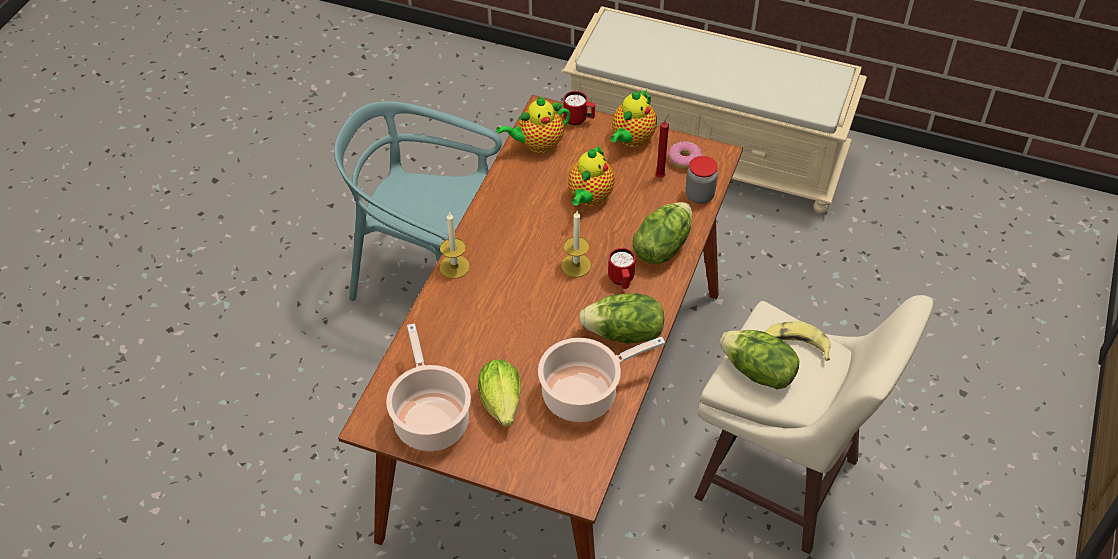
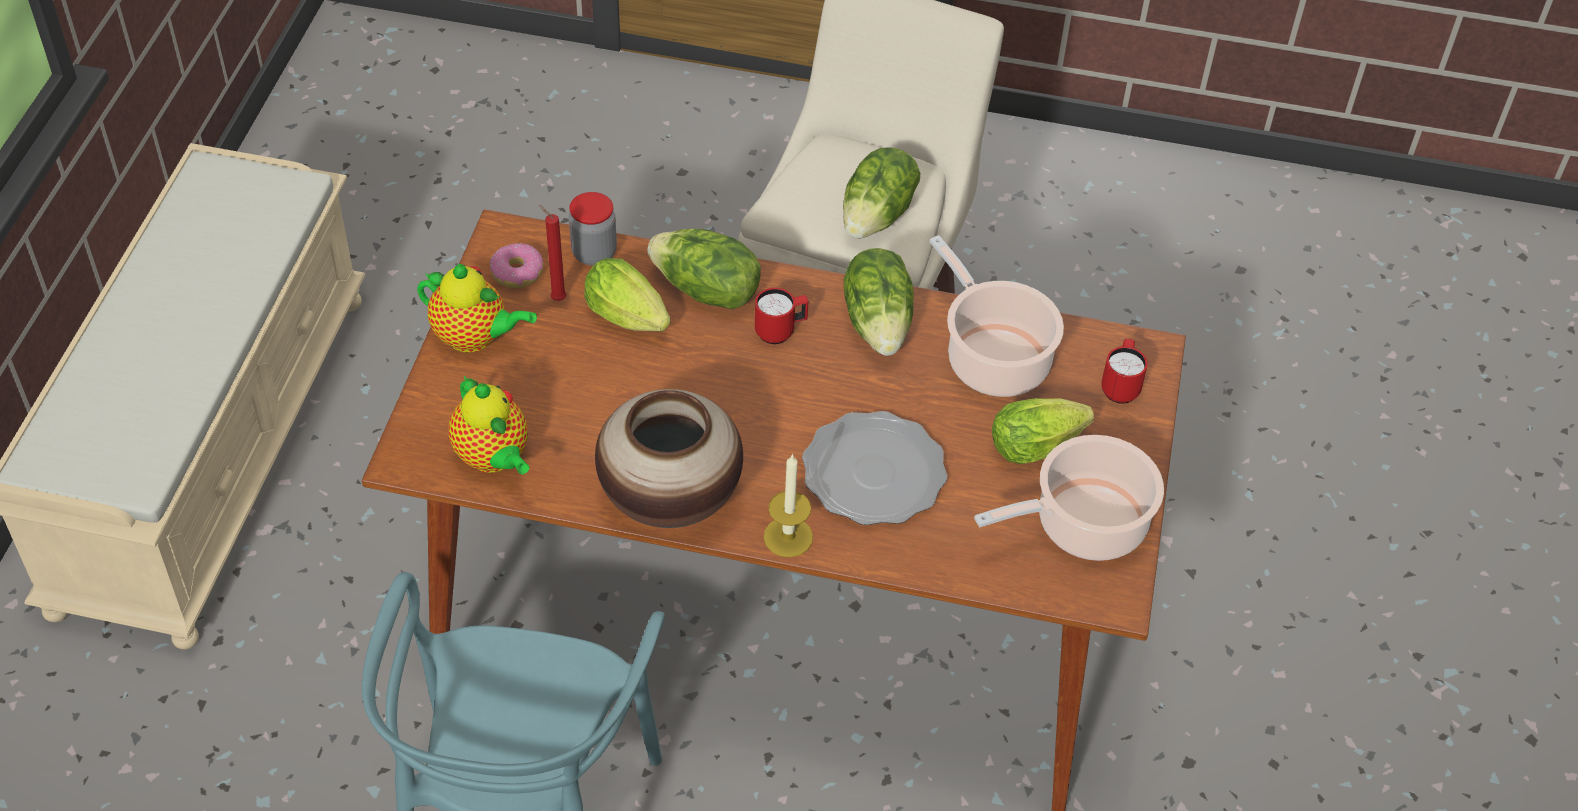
camera: 100 degrees left, 0 degrees up
(494, 216) = (670, 498): none -> vase
(495, 314) = (874, 473): none -> plate
(576, 265) = (759, 386): candle -> none
(579, 120) = (429, 408): red mug -> red mug (1120, 386)
(589, 198) = (614, 381): teapot -> none
(639, 209) = (631, 319): none -> lettuce
(795, 345) = (824, 180): banana -> none

